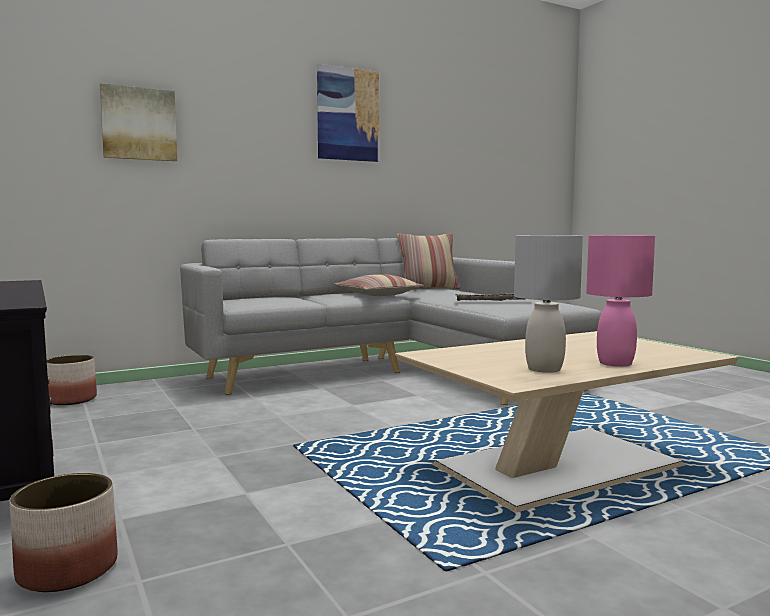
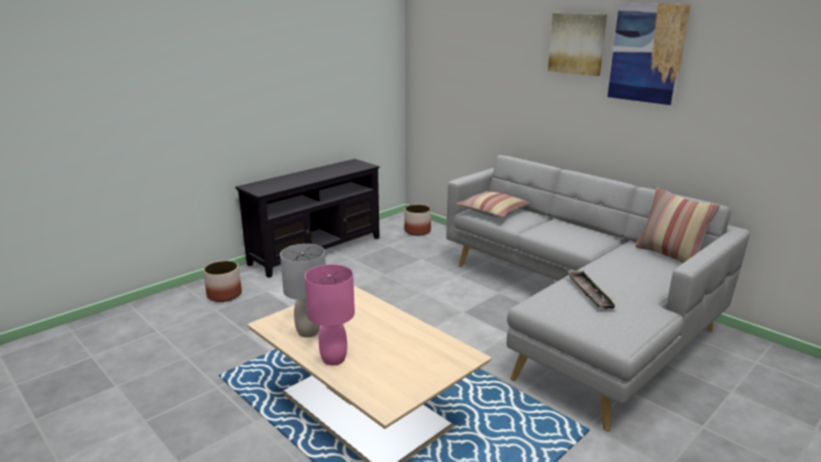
camera: 75 degrees right, 15 degrees up
(139, 124) = (483, 63): picture -> picture (577, 43)
(378, 295) = (588, 241): pillow -> pillow (493, 211)

